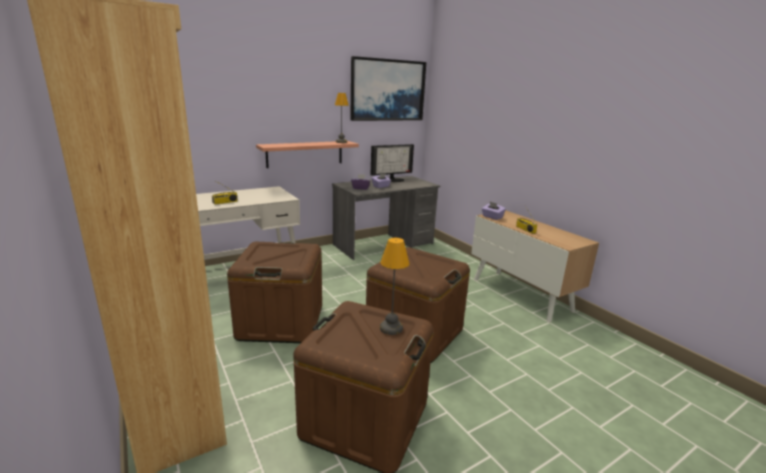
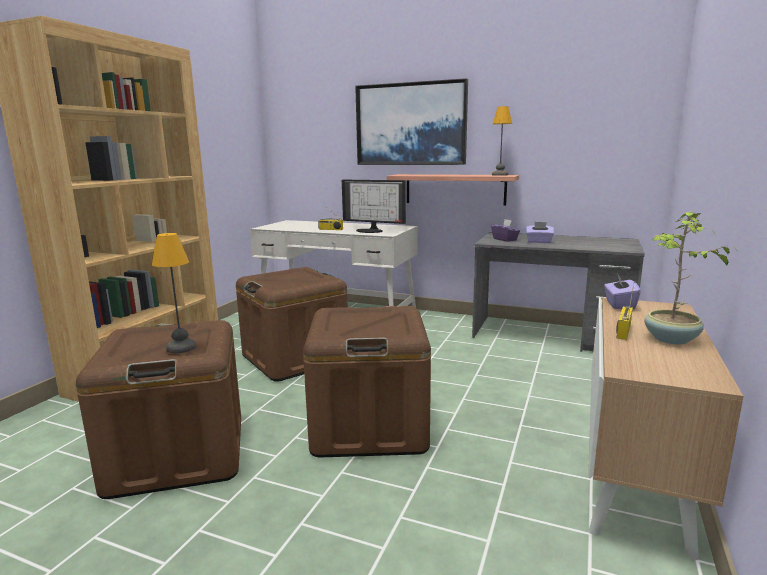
camera: 55 degrees right, 5 degrees down
(387, 90) = (593, 98): picture -> picture (410, 124)
(394, 180) = (587, 239): monitor -> monitor (371, 230)
(542, 228) = (671, 339): none -> potted plant

